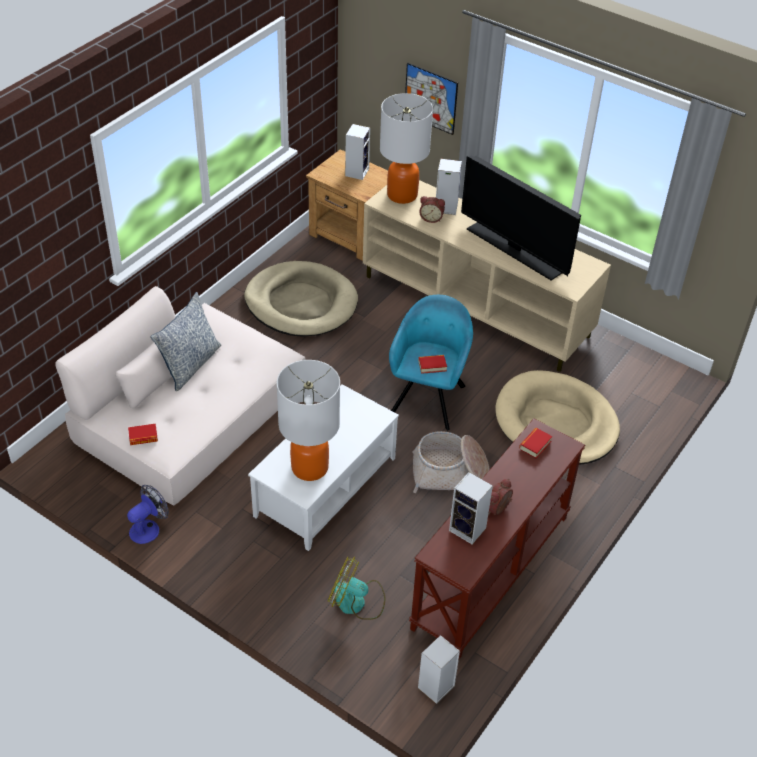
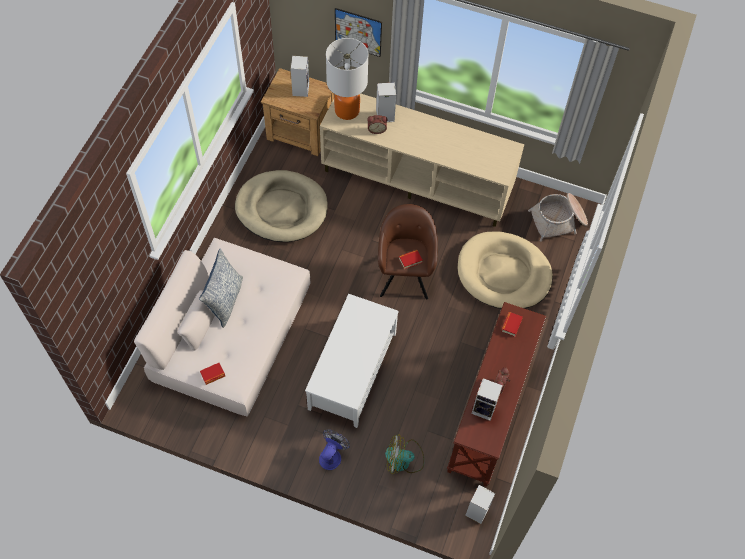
camera: 15 degrees left, 15 degrees up
(149, 528) = (234, 439): fan -> fan (332, 455)
(309, 467) = (348, 373): table lamp -> none
(428, 397) = (405, 273): turquoise armchair -> brown armchair
(450, 473) = (439, 336): basket -> basket (558, 221)
(514, 250) = (449, 147): television -> none

